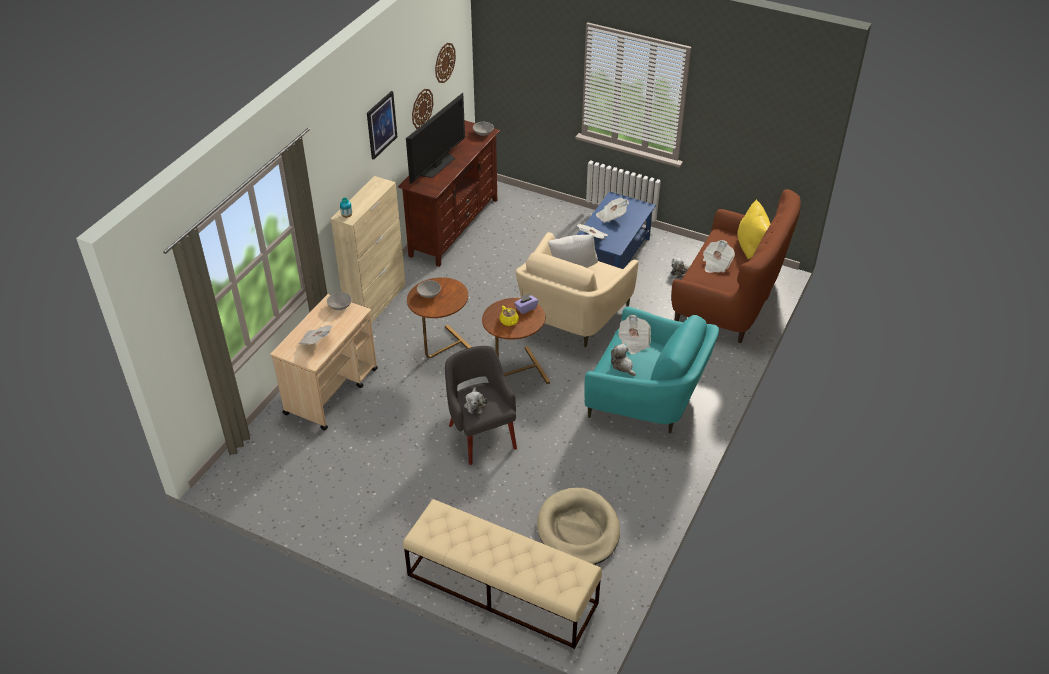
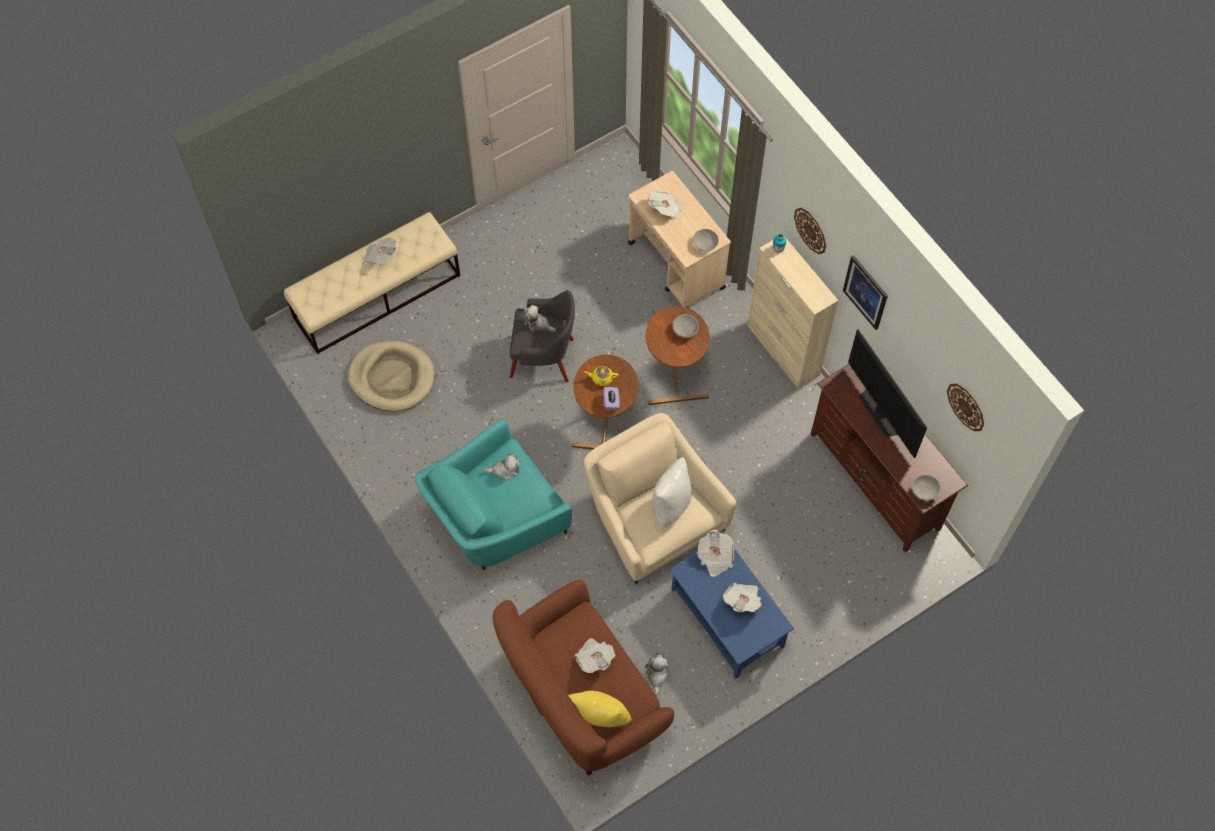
camera: 120 degrees right, 20 degrees up
(422, 108) = (919, 375): wall clock -> wall clock (810, 230)
(634, 342) = (528, 497): newspaper -> newspaper (380, 256)

